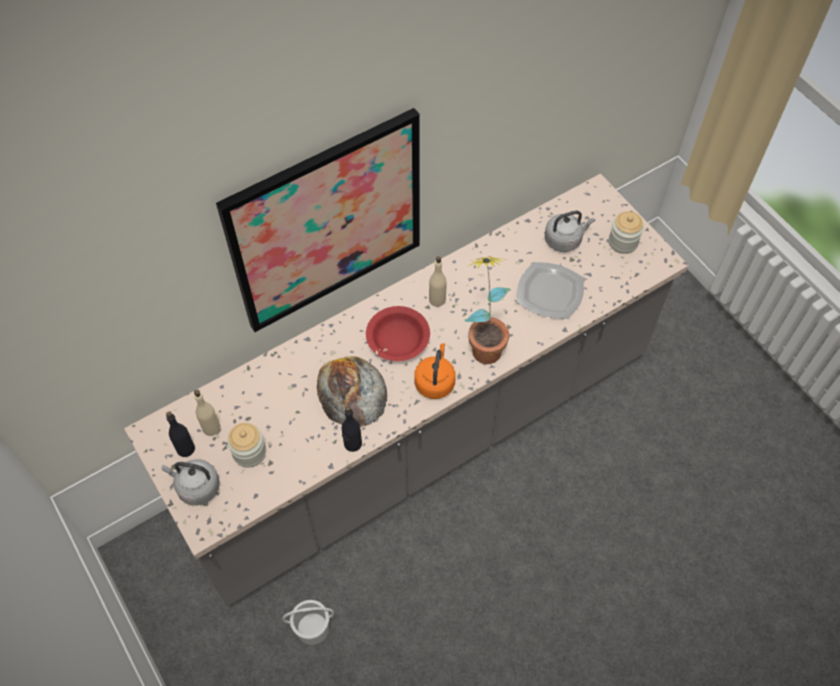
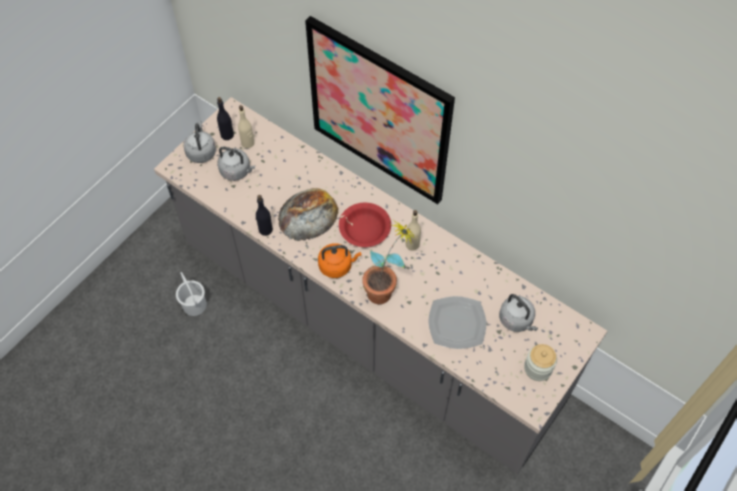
camera: 70 degrees right, 0 degrees up
(249, 452) = (237, 171): jar -> grey kettle

